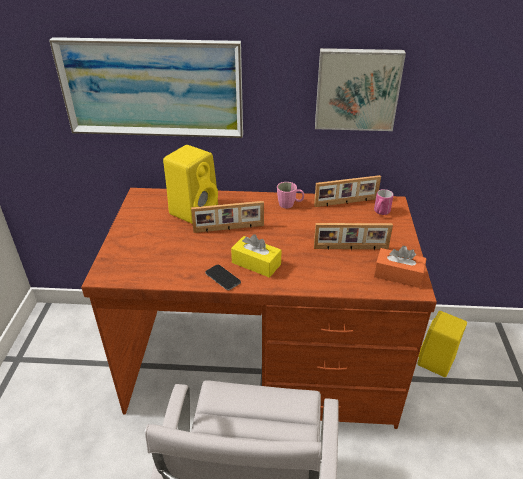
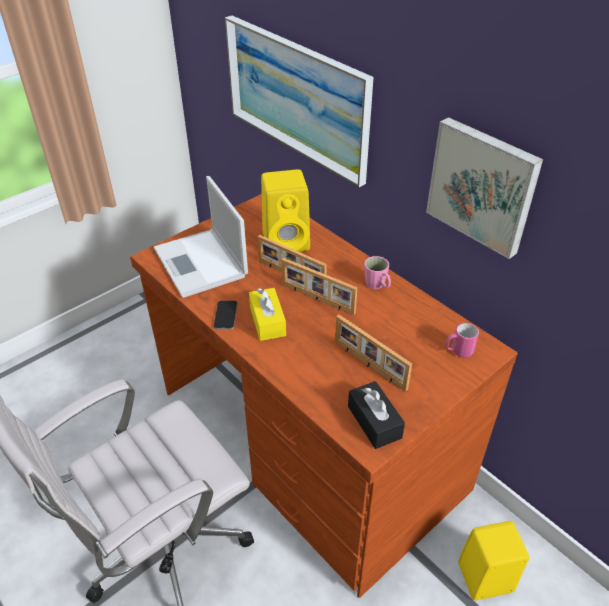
camera: 45 degrees right, 5 degrees up
(152, 257) = (201, 263): none -> laptop
(346, 203) = (437, 318): picture frame -> picture frame (317, 299)
(398, 275) = (374, 422): orange tissue box -> black tissue box

